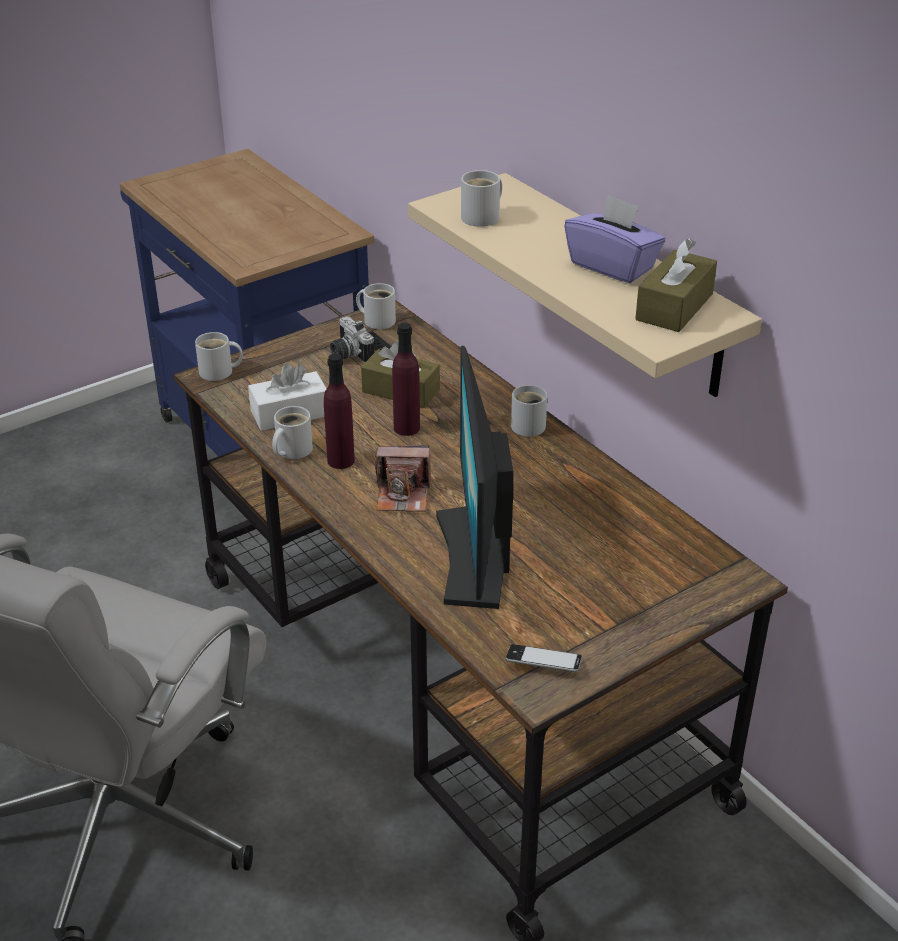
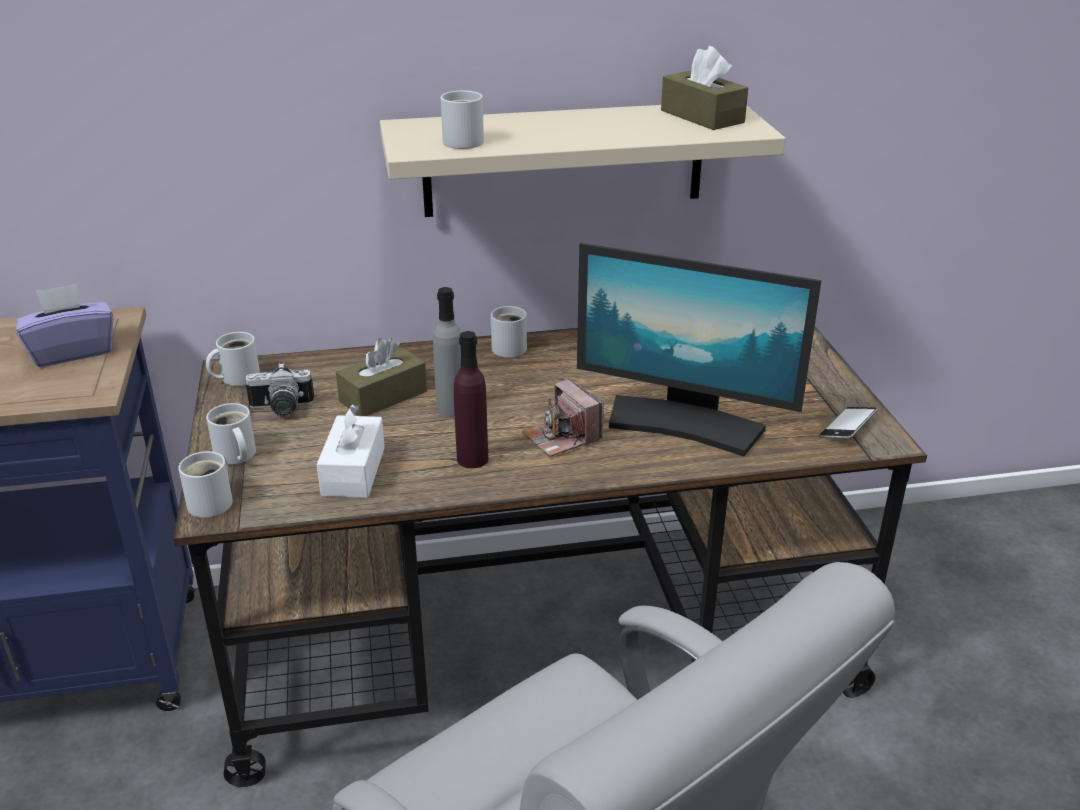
camera: 65 degrees left, 5 degrees down
(291, 450) = (425, 486): white mug -> white mug (235, 455)
(403, 495) = (562, 437): camera -> camera turned 120 degrees clockwise
(406, 428) = (451, 408): purple bottle -> grey bottle
(612, 266) = (612, 120): purple tissue box -> purple tissue box (72, 351)

